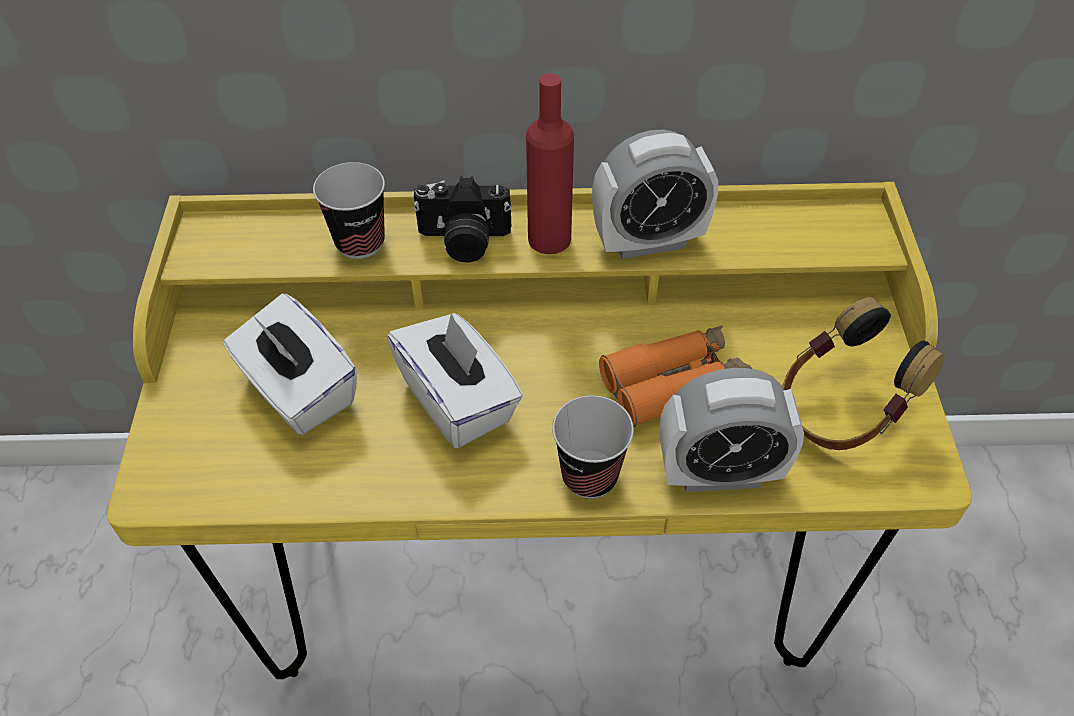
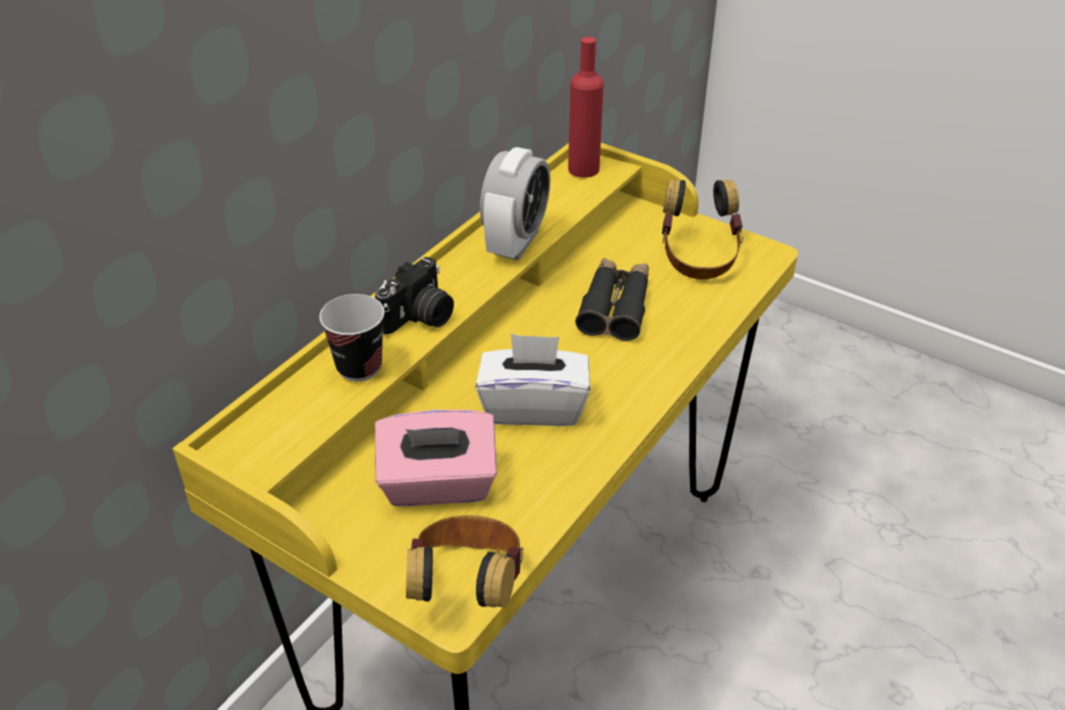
camera: 55 degrees left, 10 degrees down
(187, 485) = (467, 586): none -> headphones
(298, 391) = (438, 485): white tissue box -> pink tissue box
(549, 238) = (464, 280): red bottle -> red bottle (583, 169)
(589, 476) = (653, 377): cup -> none
(674, 383) = (615, 307): orange binoculars -> black binoculars
(719, 473) = (699, 324): alarm clock -> none

